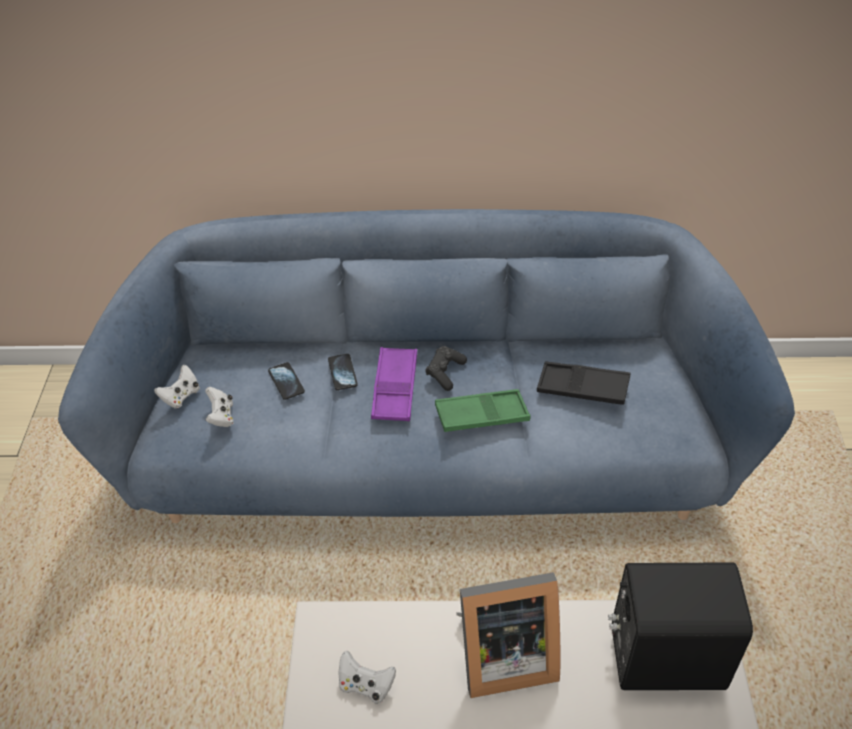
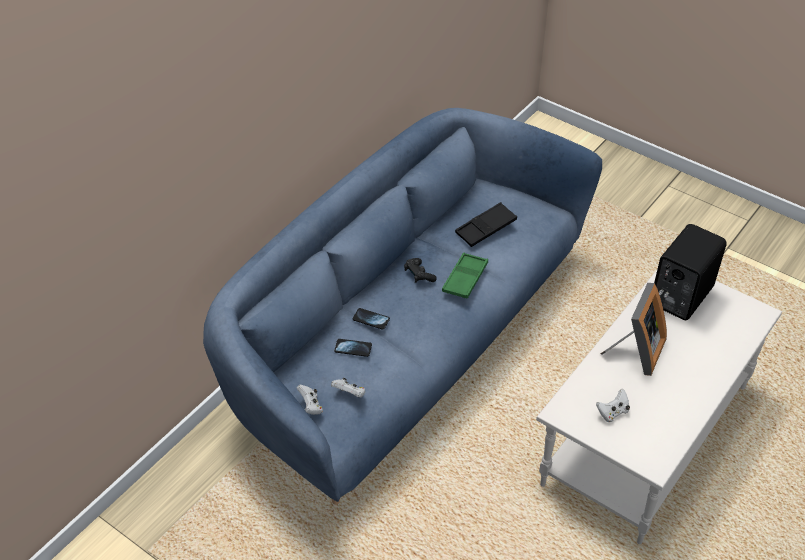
camera: 55 degrees left, 0 degrees up
(395, 388) = (409, 303): purple tray -> none

